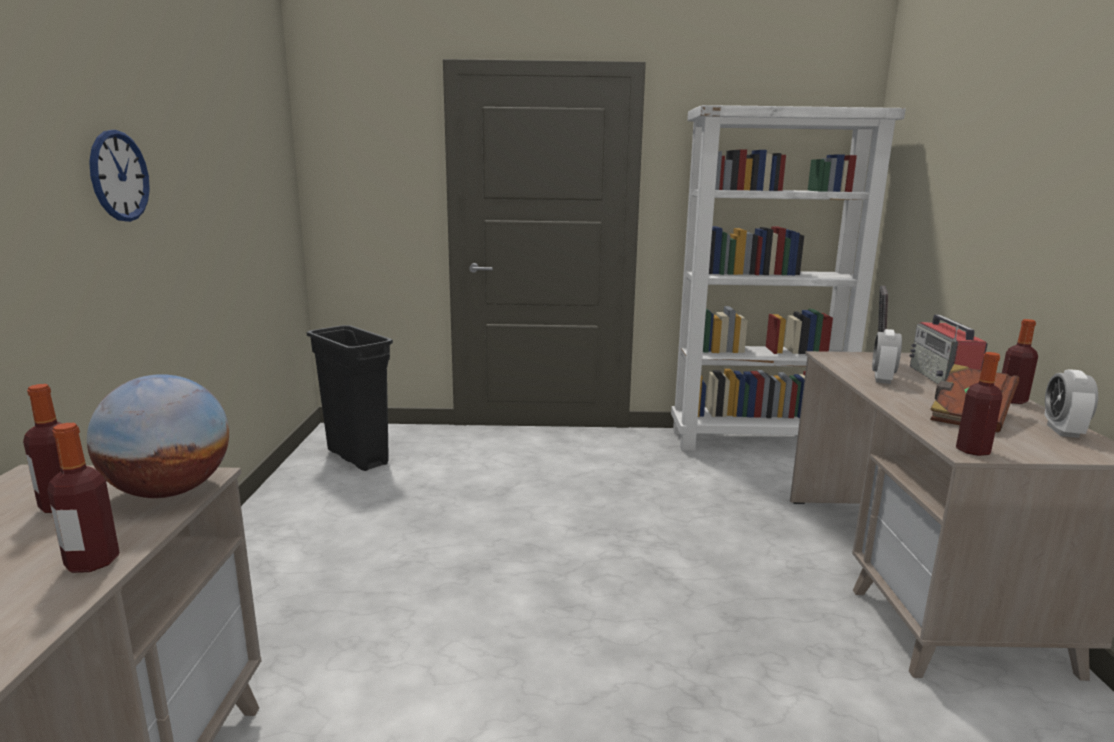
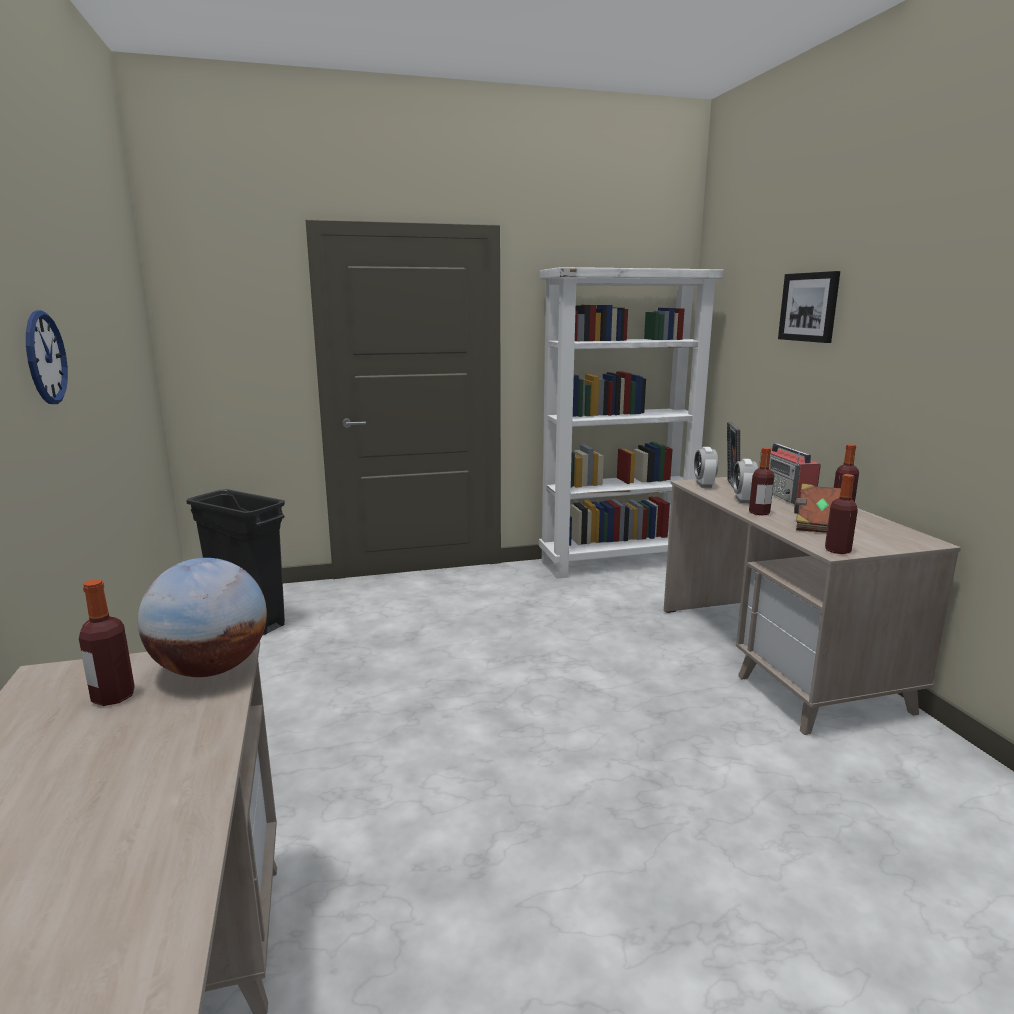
camera: 15 degrees left, 0 degrees up
(92, 562) = (199, 740): bottle -> bottle (759, 513)
(999, 148) = (809, 307): none -> picture
(1062, 431) = (887, 528): alarm clock -> alarm clock (704, 485)

